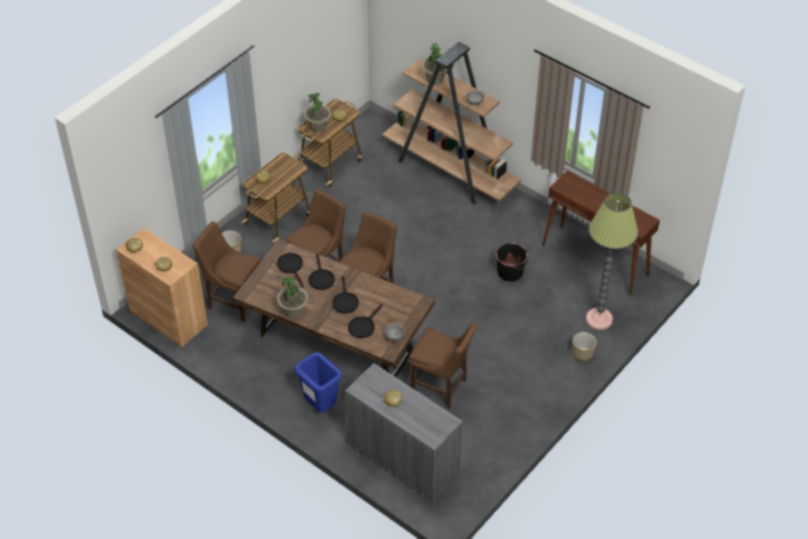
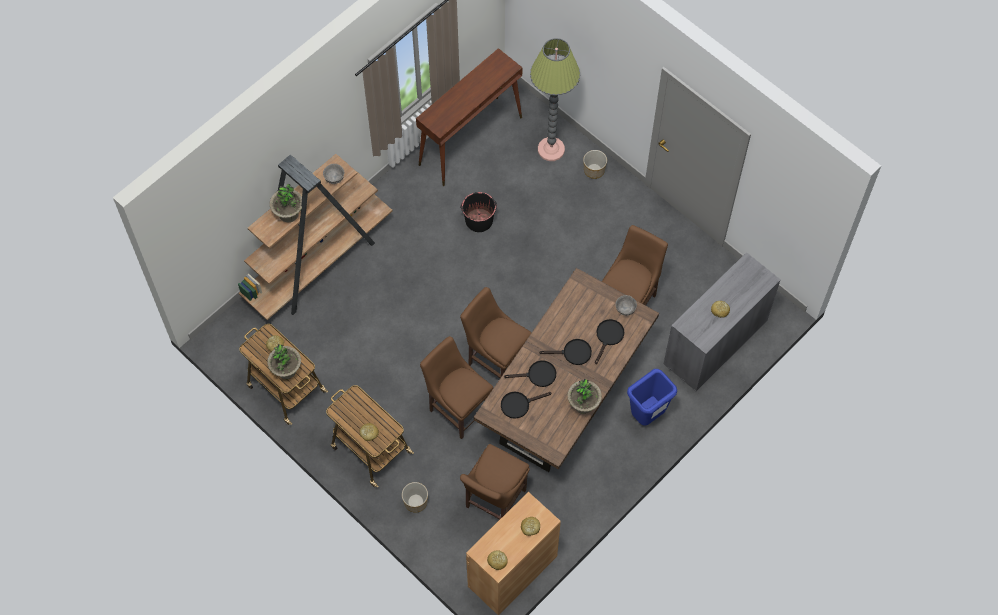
camera: 85 degrees left, 15 degrees up
(363, 326) = (608, 337): black frying pan -> black frying pan turned 105 degrees counterclockwise

